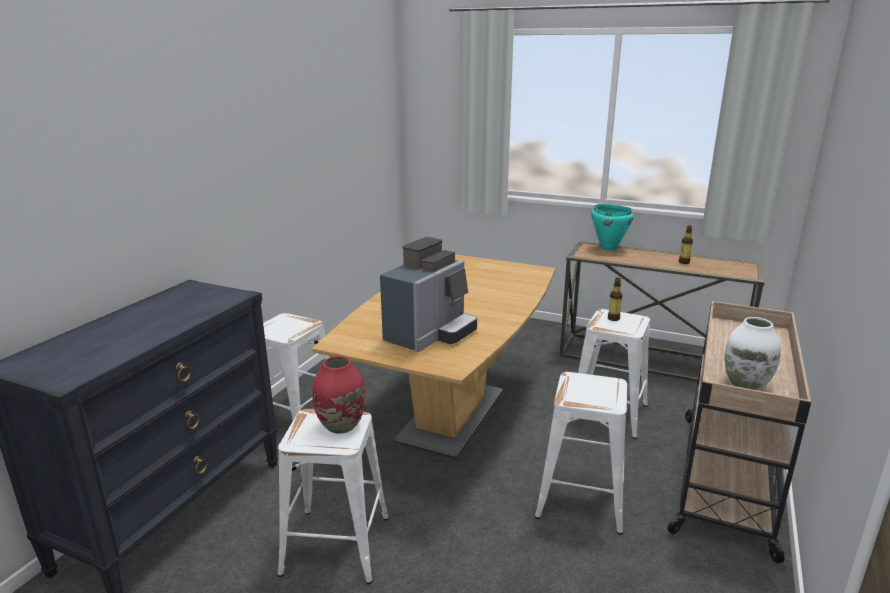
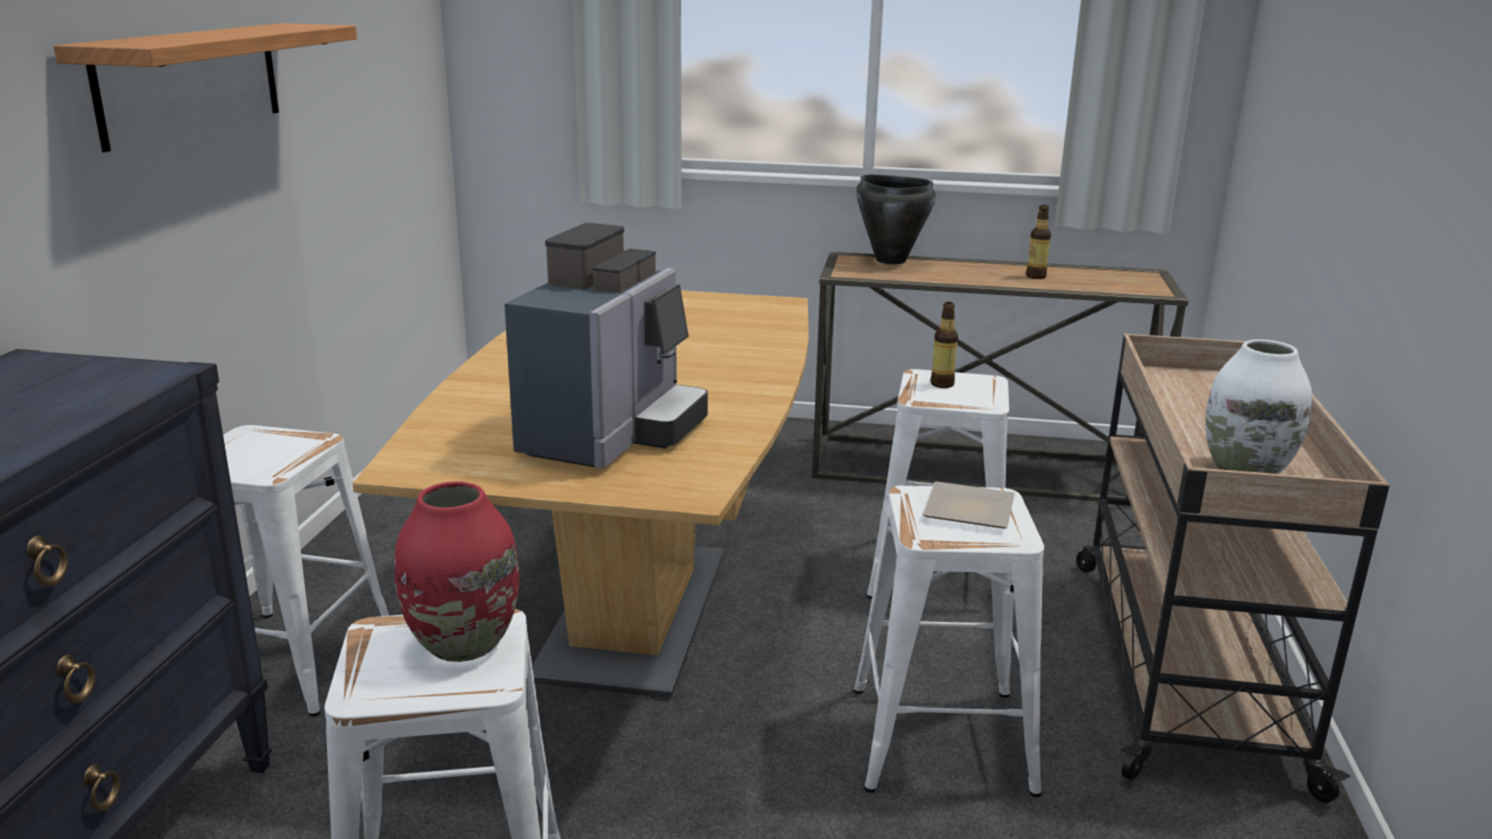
camera: 15 degrees left, 0 degrees up
(273, 162) = (191, 82): none -> shelf
(597, 388) = (972, 510): none -> plate
(608, 248) = (890, 260): turquoise cooking pot -> black cooking pot

